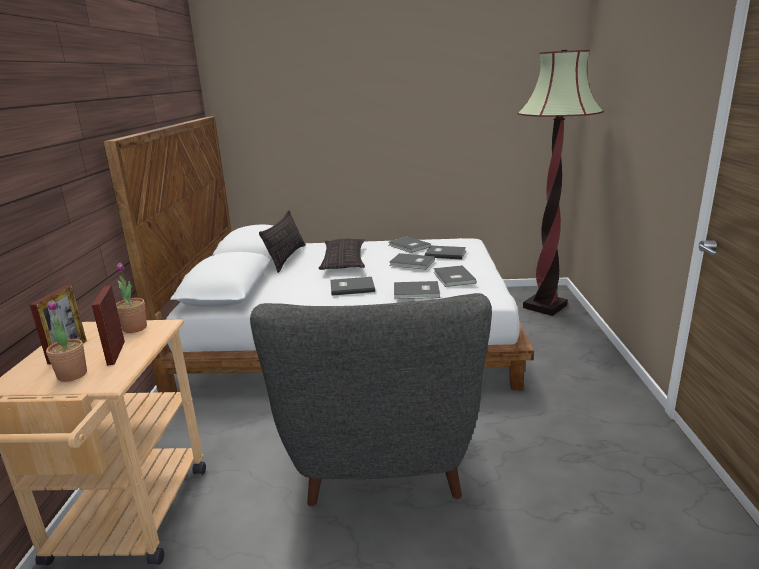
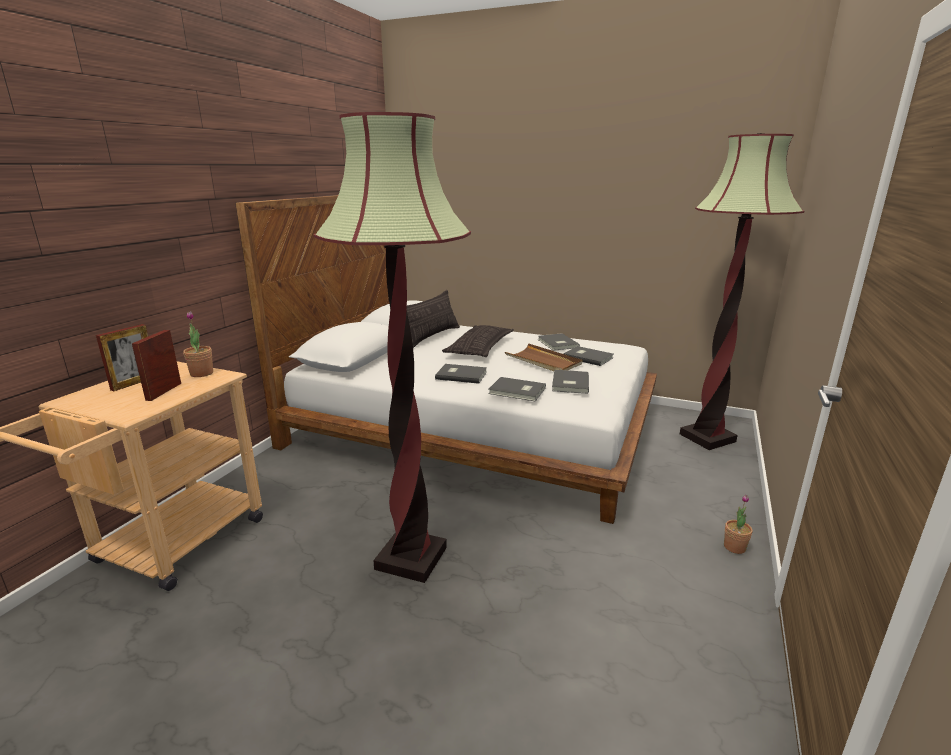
camera: 20 degrees right, 0 degrees up
(72, 375) = (114, 402): potted plant -> potted plant (734, 547)
(380, 462) = (411, 558): grey armchair -> floor lamp
(412, 263) = (543, 361): grey book -> brown tray

